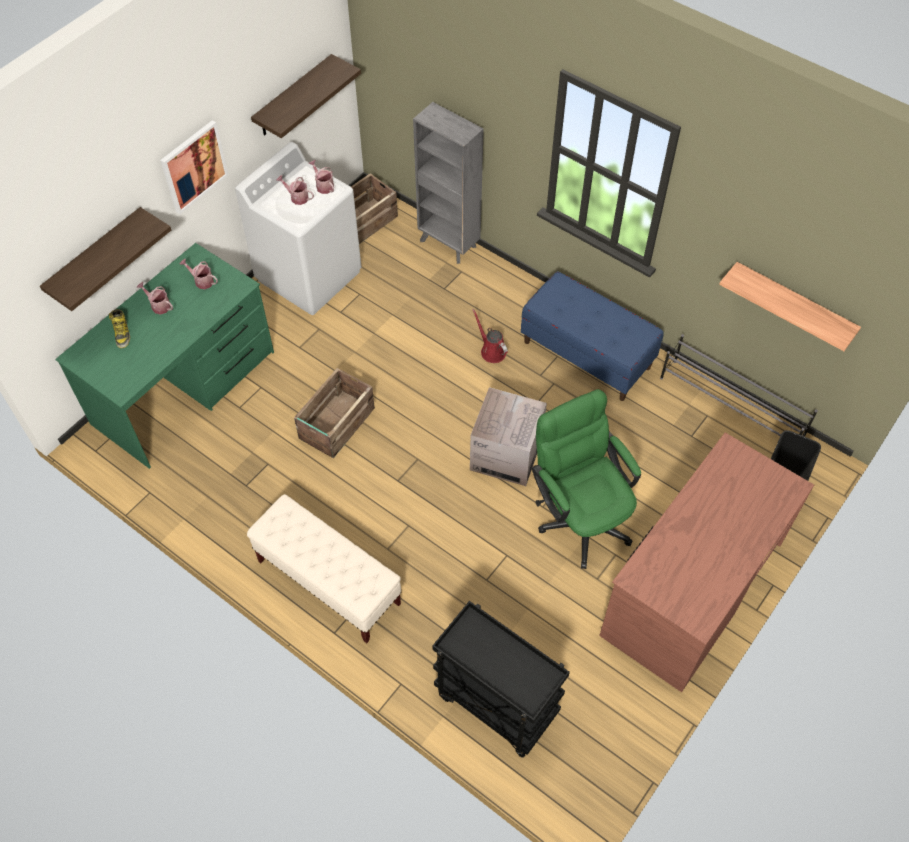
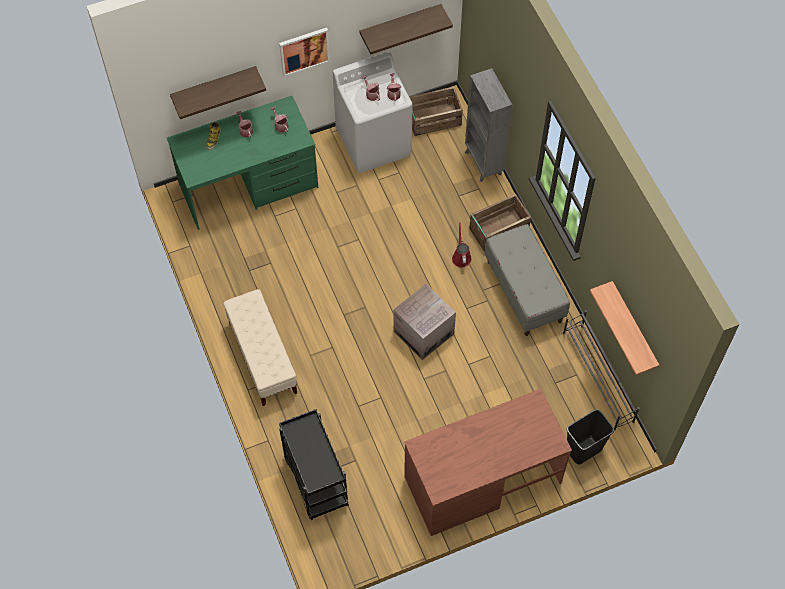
camera: 30 degrees right, 5 degrees up
(336, 424) = (328, 257): crate -> crate (498, 230)
(579, 516) = (443, 397): green office chair -> none
(587, 354) = (524, 291): blue bench -> grey bench

